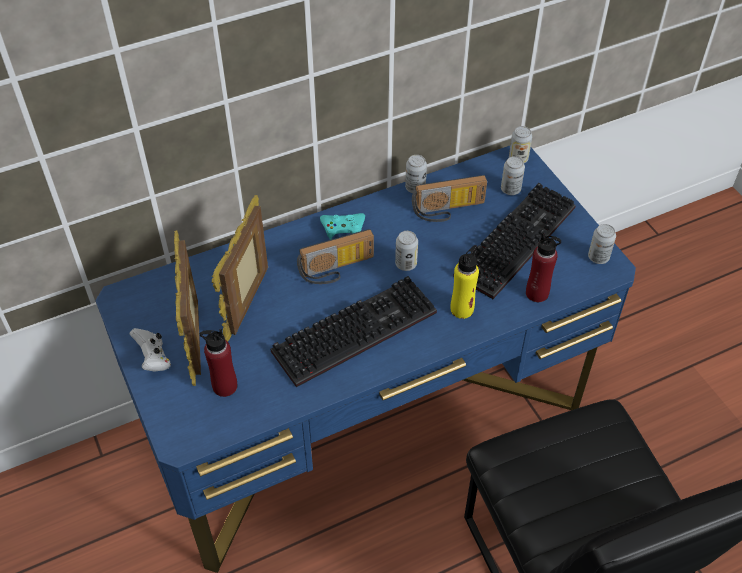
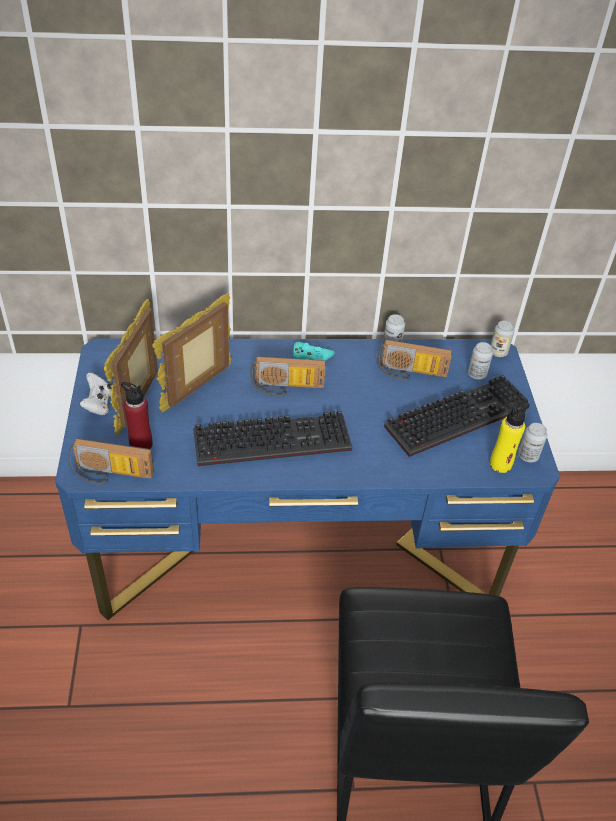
camera: 20 degrees right, 5 degrees down
(213, 431) = (110, 475): none -> radio
(406, 264) = (348, 403): can -> none
(462, 309) = (376, 455): yellow bottle -> yellow bottle (500, 464)
(537, 293) = (452, 466): red bottle -> none

